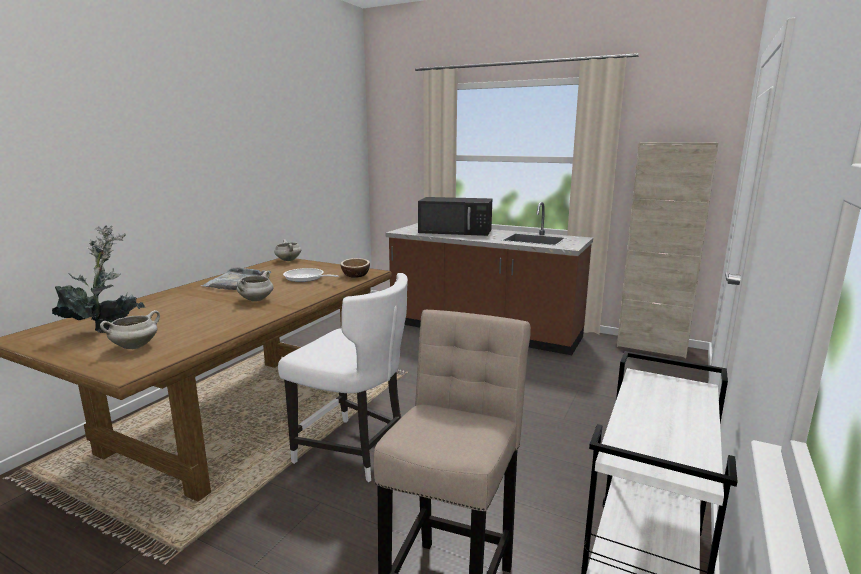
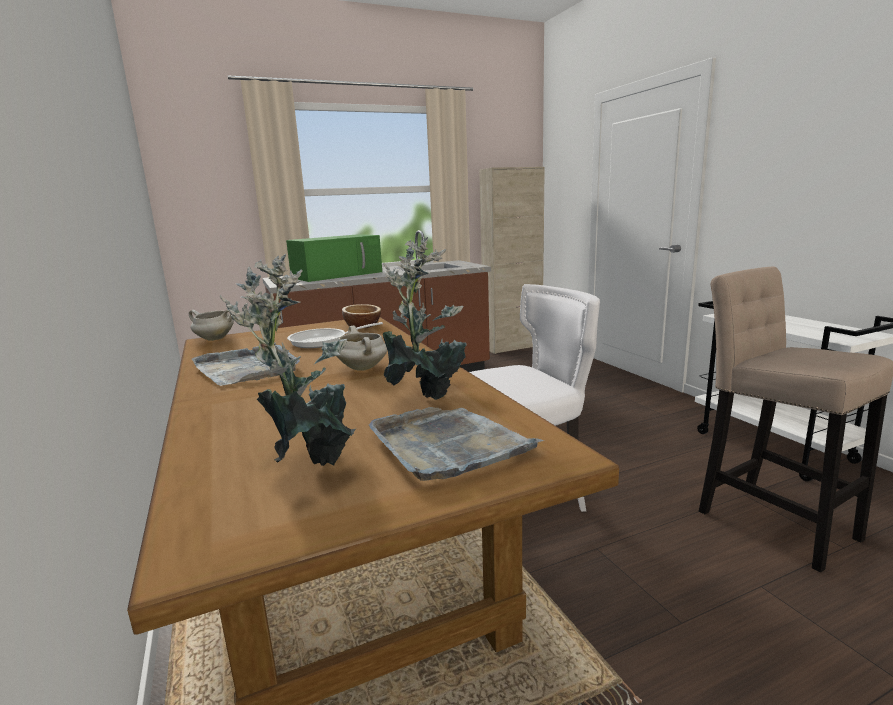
camera: 50 degrees left, 0 degrees up
(135, 346) = (448, 445): white cooking pot -> grey tray
(215, 323) = (426, 394): none -> potted plant
(456, 231) = (338, 274): black microwave -> green microwave

